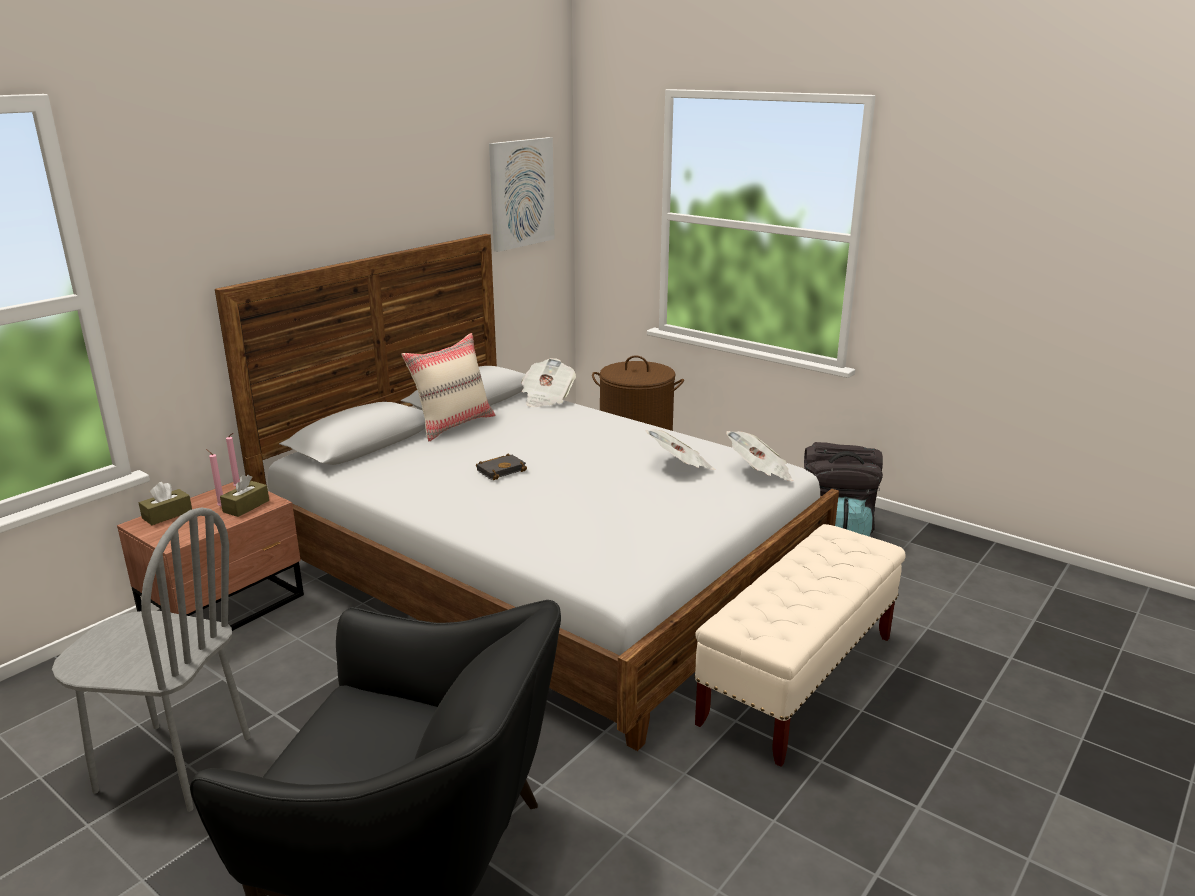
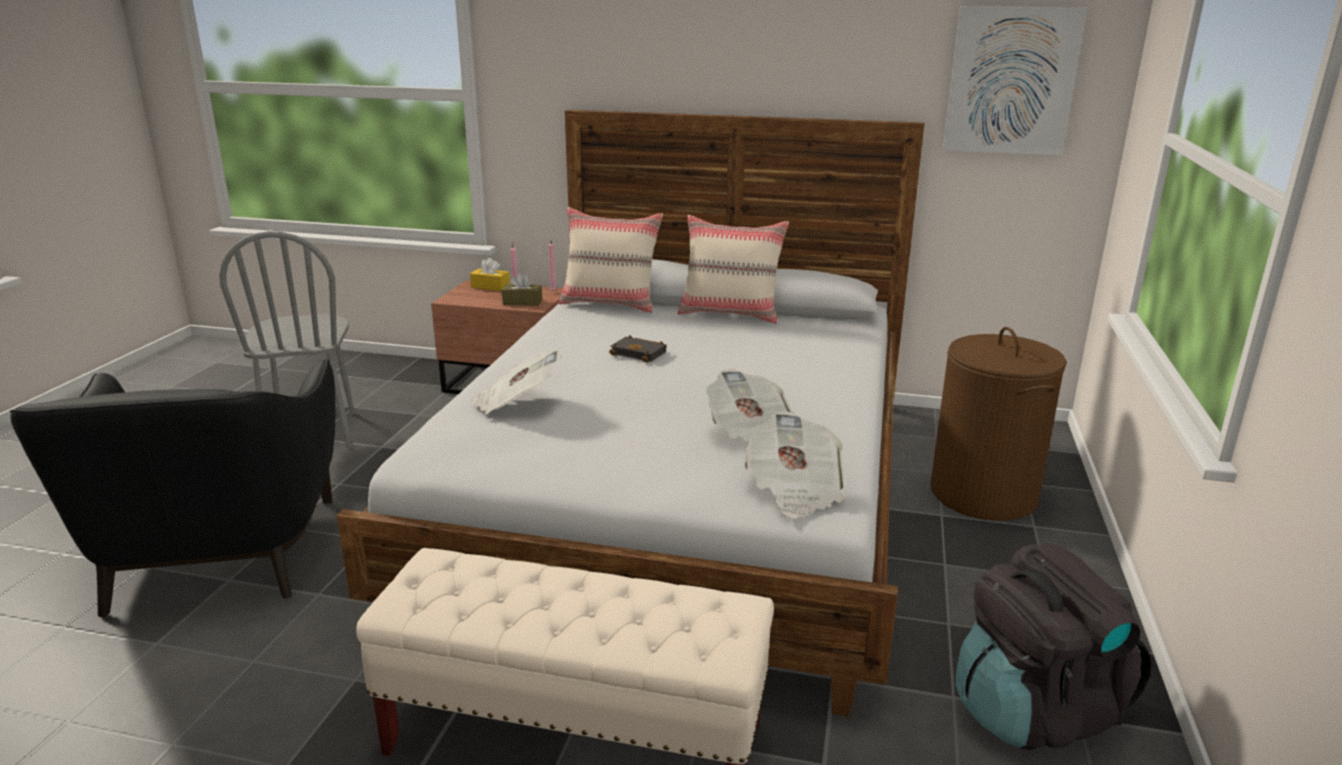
camera: 65 degrees right, 0 degrees up
(167, 514) = (490, 287): brown tissue box -> yellow tissue box
(365, 460) = (610, 303): none -> beige pillow
(546, 398) = (862, 333): newspaper -> newspaper (516, 403)

